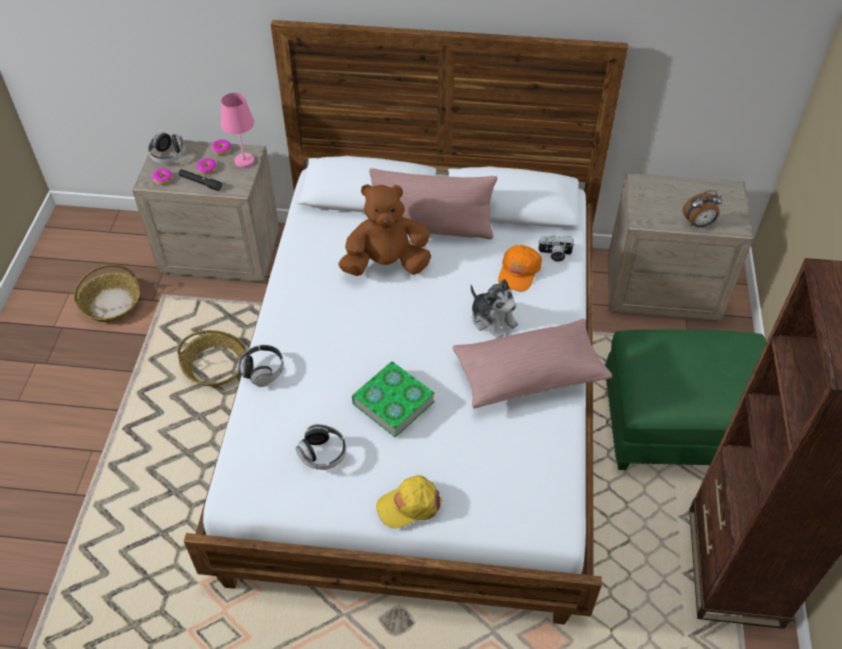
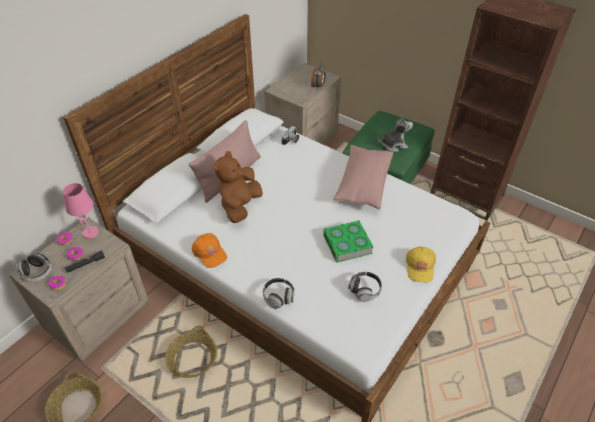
camera: 60 degrees left, 5 degrees down
(492, 319) = (316, 181): plush toy -> plush toy (393, 145)
(518, 272) = (292, 158): orange cap -> orange cap (209, 253)

